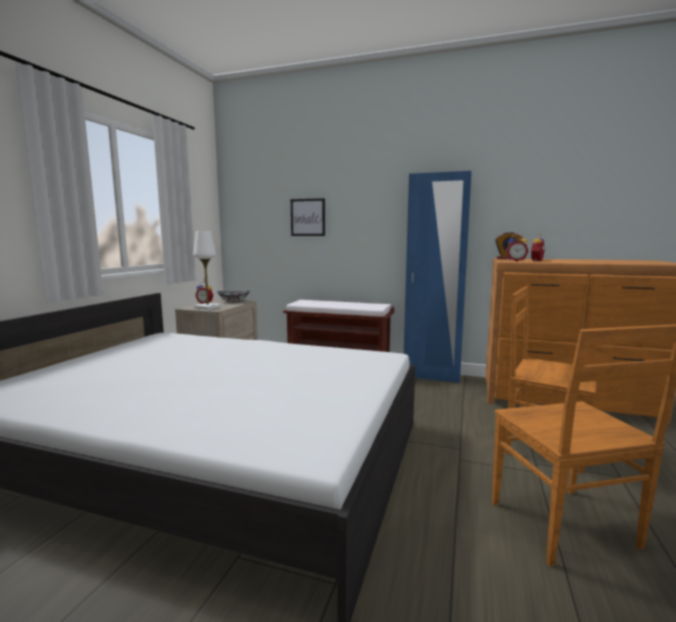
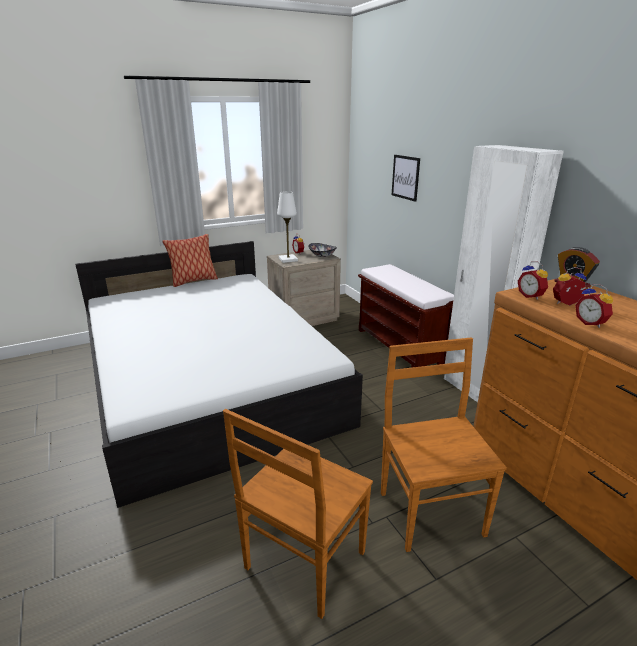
camera: 45 degrees right, 15 degrees up
(100, 349) = (193, 281): none -> pillow
(431, 376) = (474, 391): blue wardrobe -> white wardrobe
(573, 262) = (591, 323): none -> alarm clock

